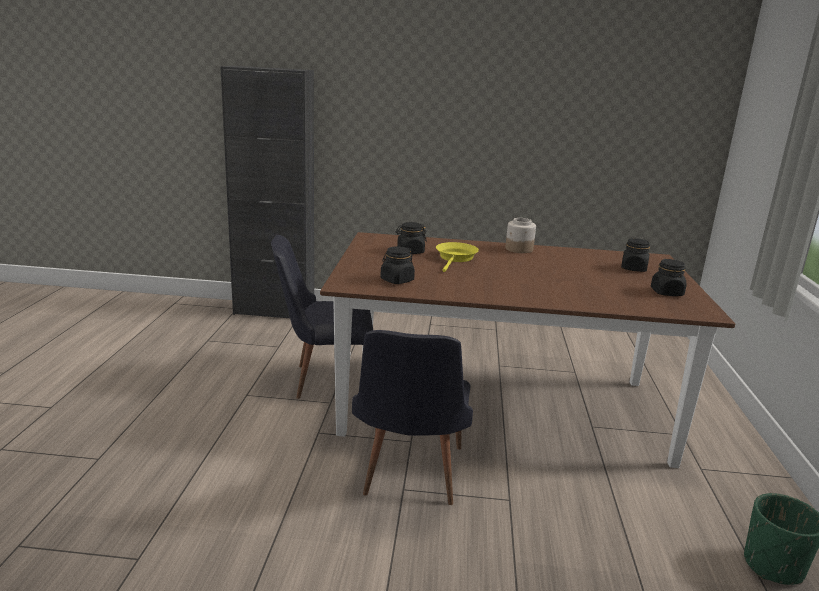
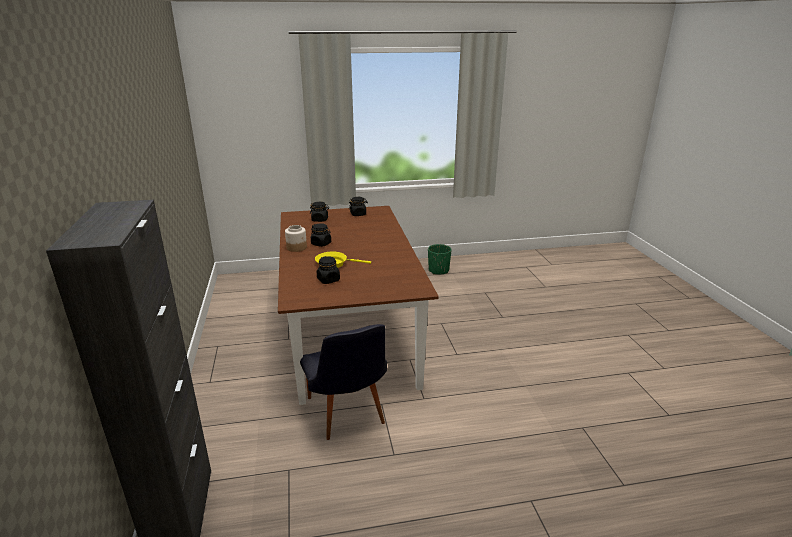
camera: 105 degrees left, 5 degrees up
(397, 280) = (398, 275): black jar -> black jar (321, 244)
(409, 477) = (445, 354): black chair -> none

